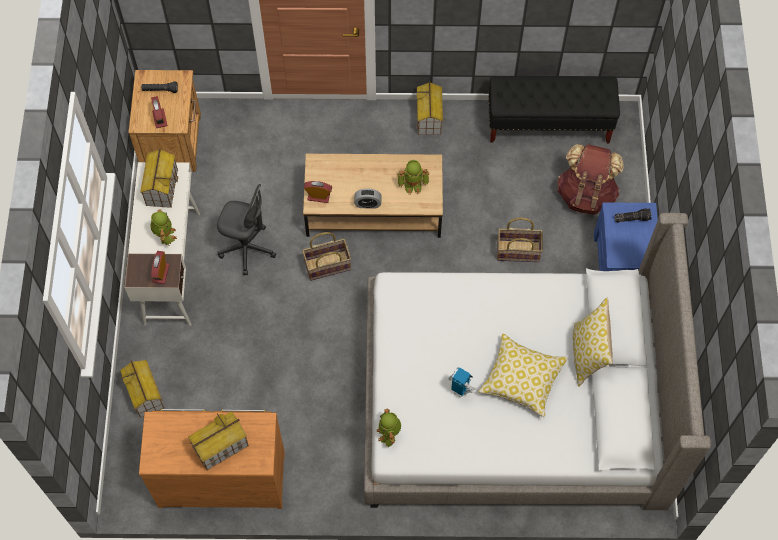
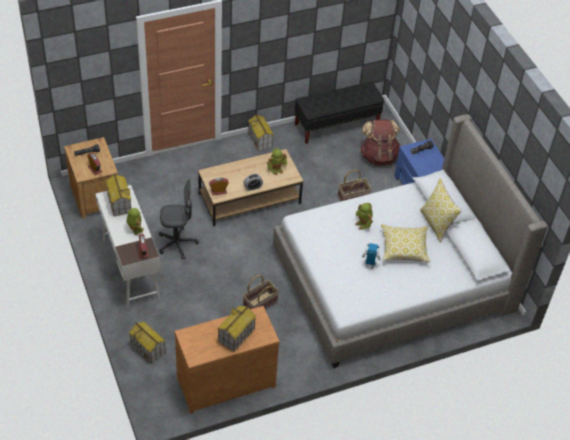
camera: 25 degrees left, 15 degrees down
(327, 265) = (235, 238): basket -> basket (260, 303)
(389, 433) = (337, 302): toy robot -> toy robot (363, 224)

